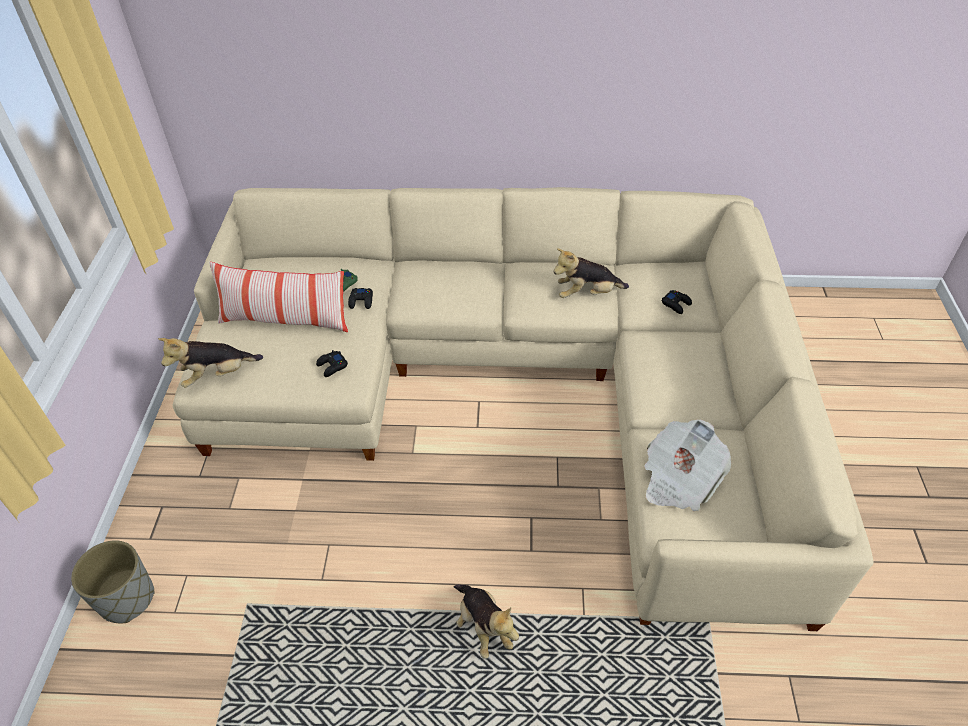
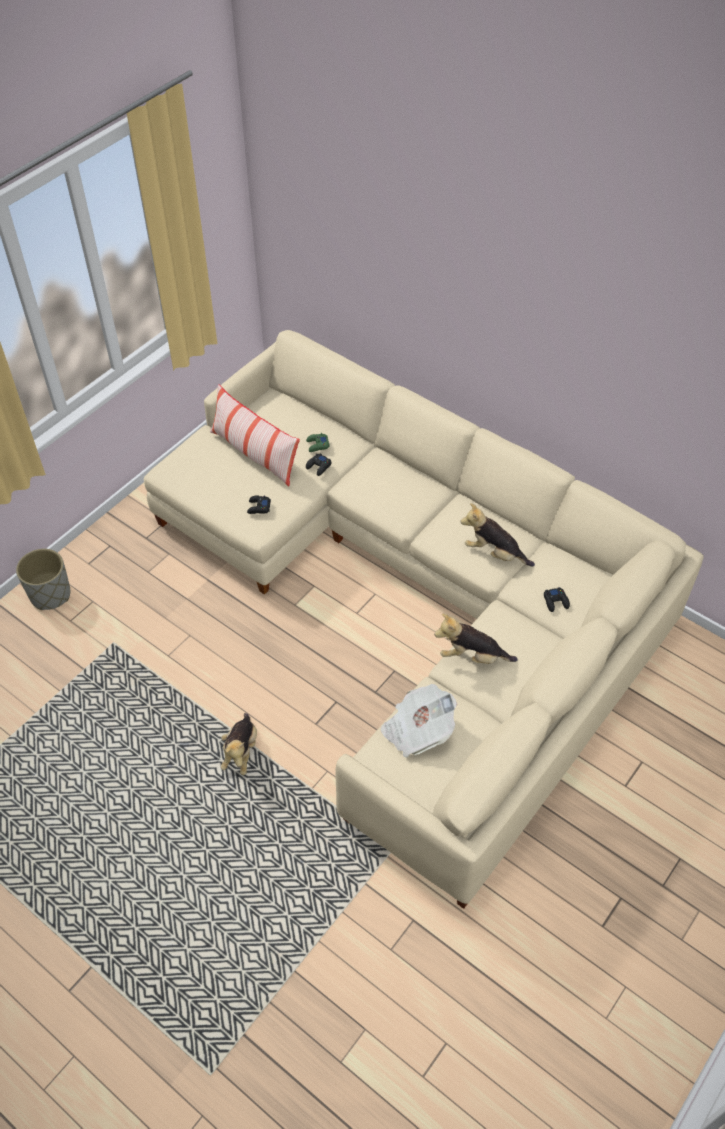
camera: 35 degrees right, 5 degrees up
(217, 375) = (181, 472): plush toy -> plush toy (472, 656)

